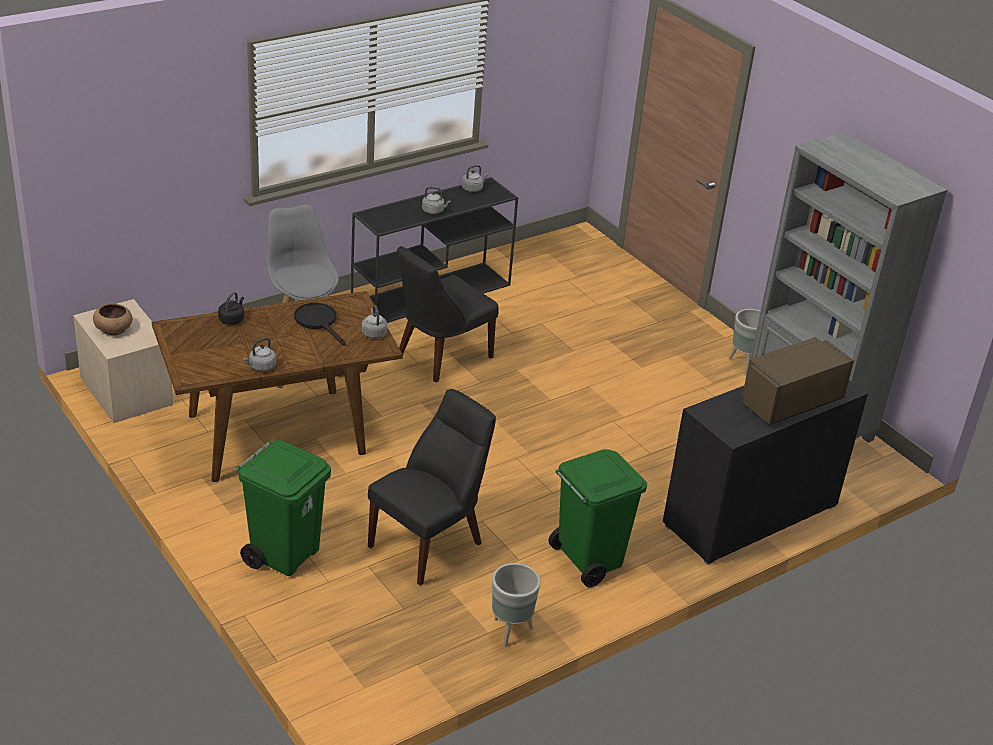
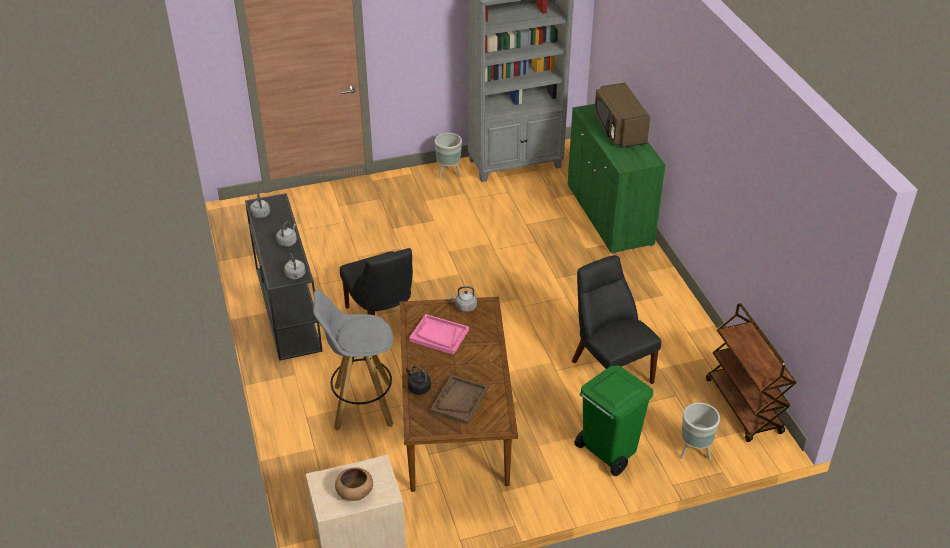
camera: 70 degrees left, 5 degrees up
(219, 347) = (459, 400): none -> brown tray
(261, 367) = (496, 378): grey kettle -> grey kettle (295, 275)
(319, 322) = (439, 335): black frying pan -> pink tray
(405, 678) = (744, 406): none -> brown cart
(509, 631) = (704, 347): grey planter -> grey planter (694, 452)
(588, 560) = (640, 296): green trash can -> none
(750, 515) = (609, 215): black cabinet -> green cabinet

